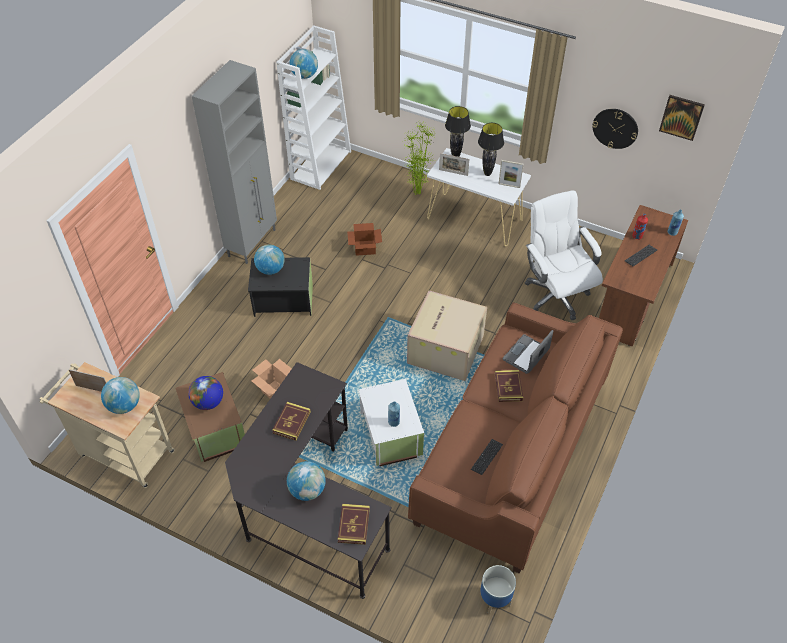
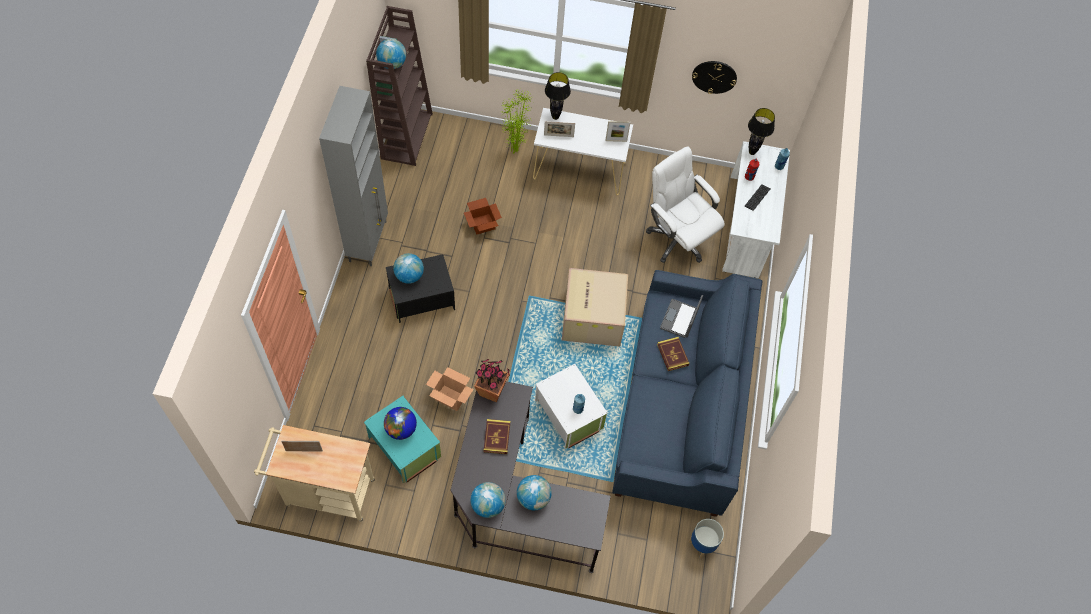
camera: 20 degrees left, 10 degrees up
(124, 405) = (341, 460): globe -> globe (488, 505)
(214, 429) = (404, 448): brown storage box -> turquoise storage box
(303, 378) = (492, 391): none -> potted plant
(320, 164) = (406, 135): white bookcase -> brown bookcase
(353, 525) = (584, 520): book -> none
(486, 457) = (673, 427): keyboard -> none
(487, 173) = (591, 131): black table lamp -> black table lamp (752, 152)
(511, 452) = (680, 407): brown sofa -> blue sofa
(632, 298) = (746, 227): brown desk -> white desk
(681, 117) = (778, 64): picture -> none

